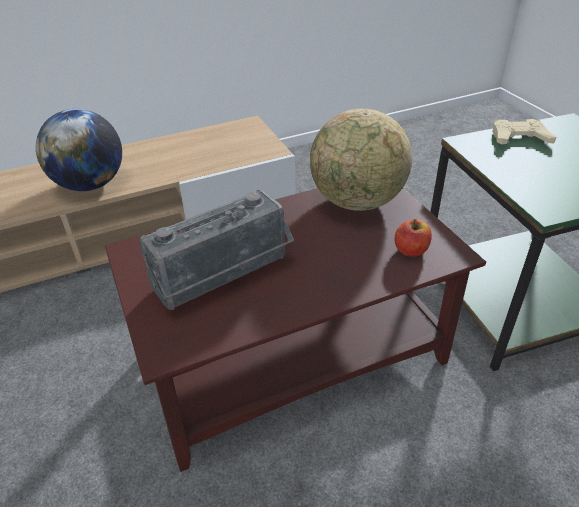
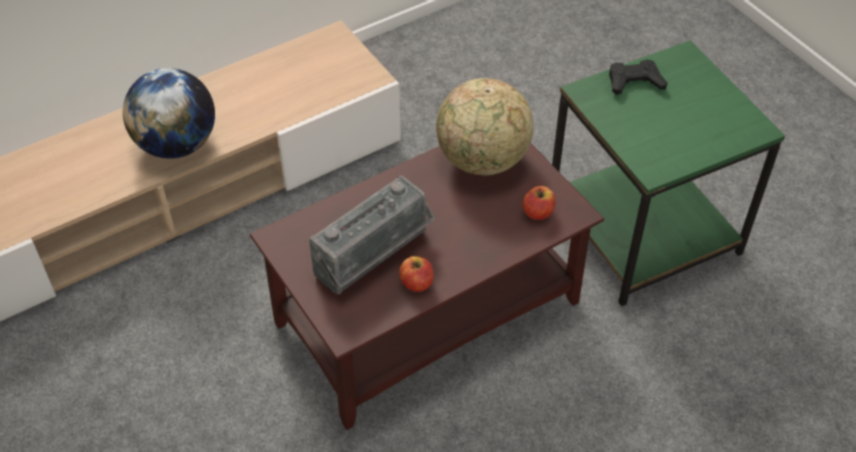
camera: 10 degrees left, 10 degrees up
(263, 307) = (417, 283): none -> apple
(519, 138) = (634, 82): beige game controller -> black game controller

